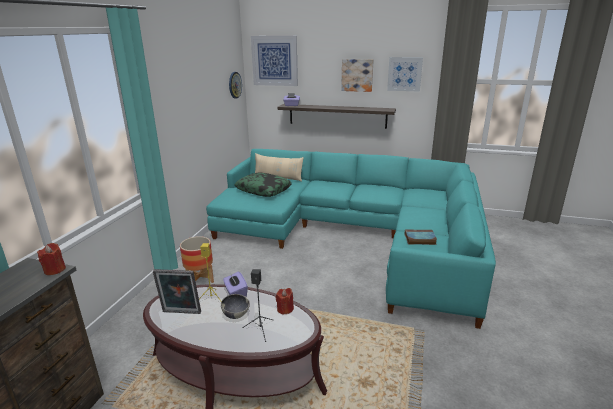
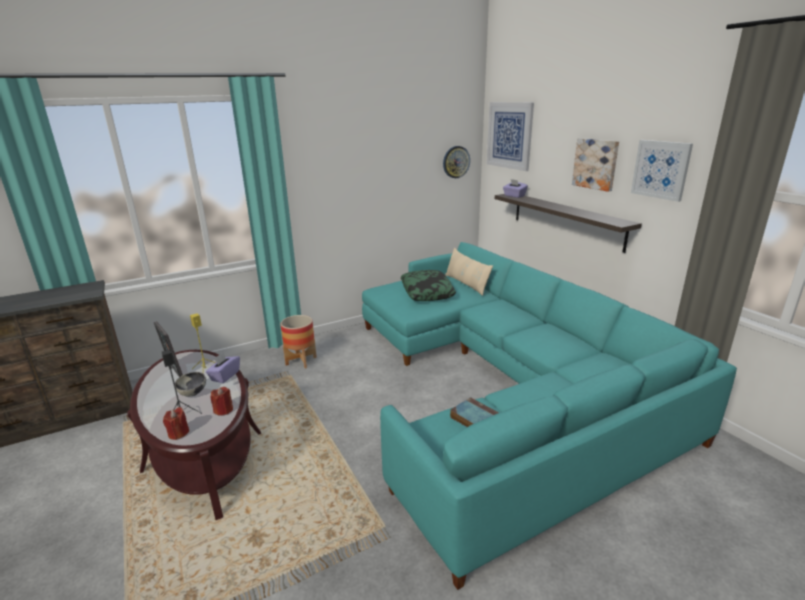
camera: 45 degrees right, 0 degrees up
(55, 270) = (91, 293): red candle -> red candle (178, 433)

